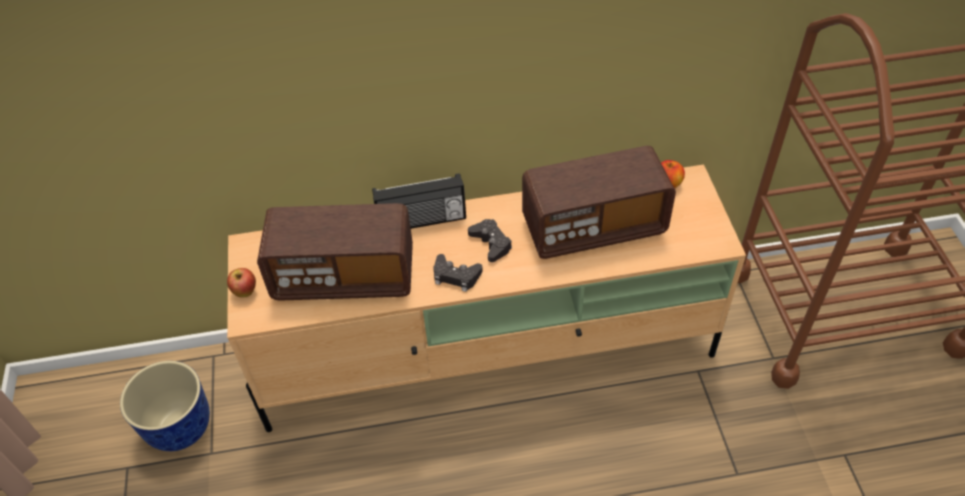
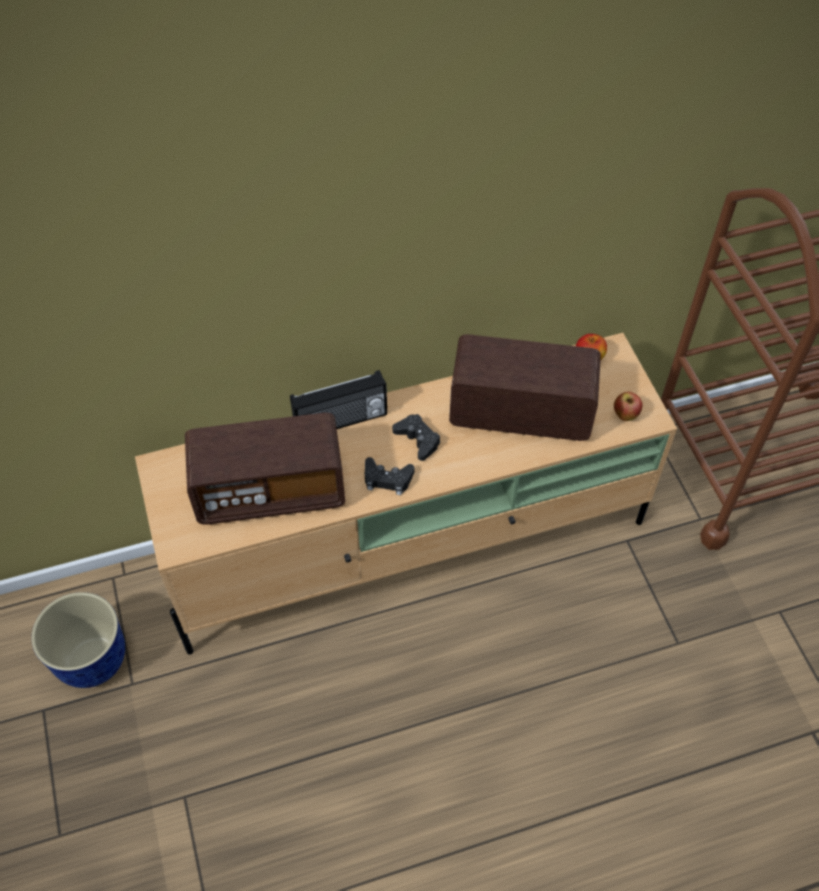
camera: 10 degrees left, 5 degrees up
(245, 292) = (167, 518): apple -> apple (625, 416)
(593, 227) = (520, 412): radio -> radio turned 150 degrees counterclockwise

